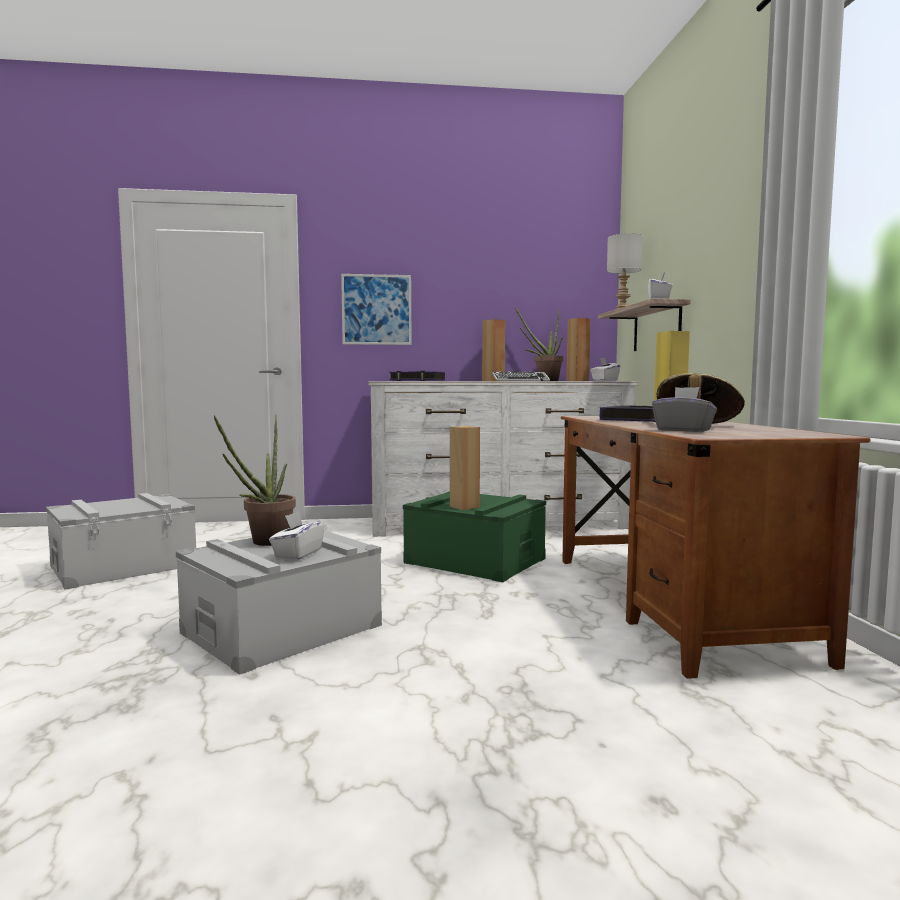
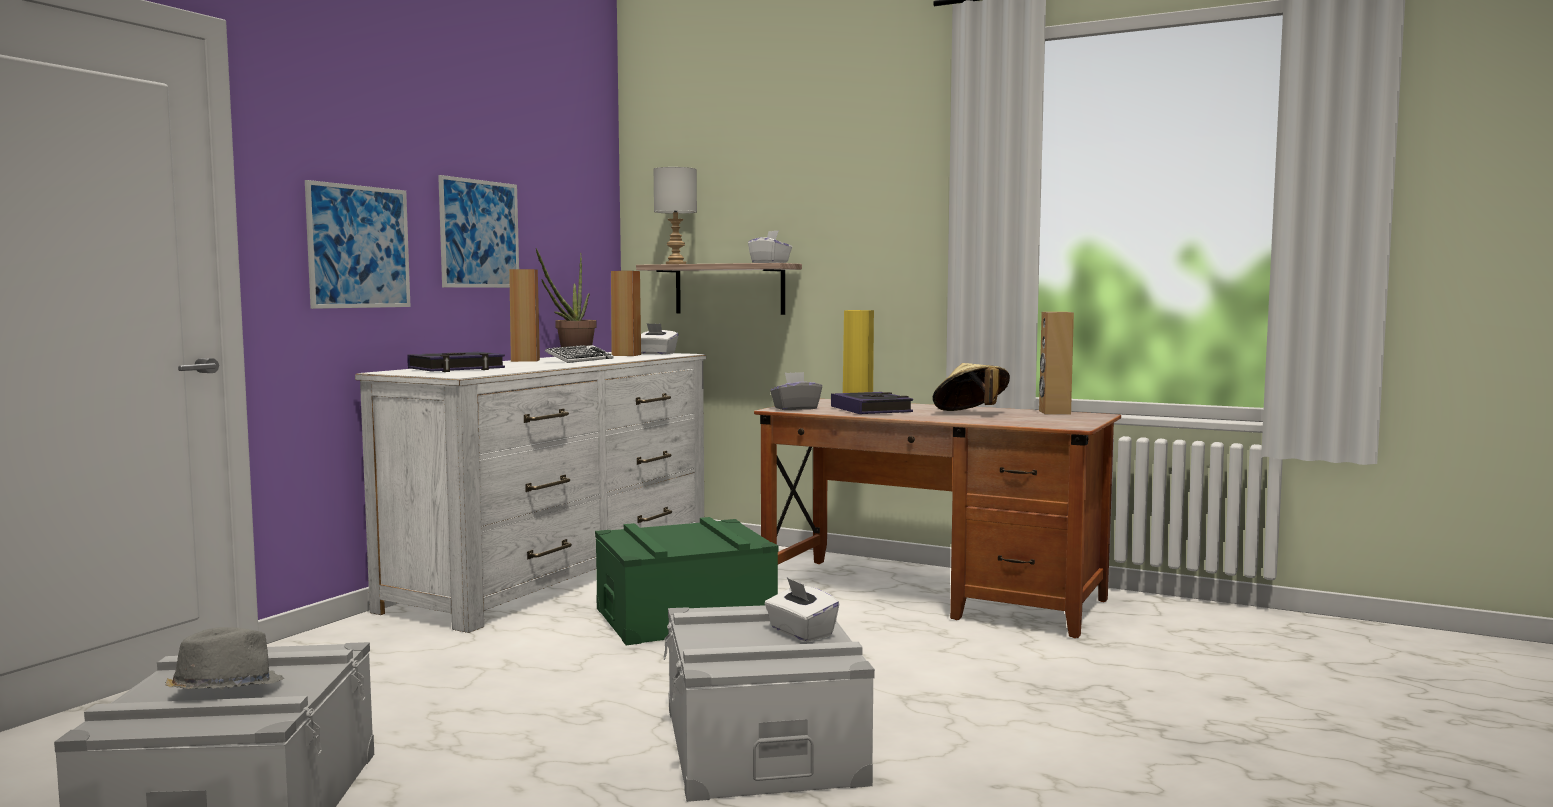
camera: 55 degrees left, 0 degrees up
(111, 506) = (224, 691): none -> grey hat
(264, 543) = (722, 637): potted plant -> none
(464, 507) = (697, 545): brown speaker -> brown speaker (1054, 412)
(472, 299) = (479, 234): none -> picture
(683, 430) = (1012, 421): grey tissue box -> grey tissue box (795, 408)

